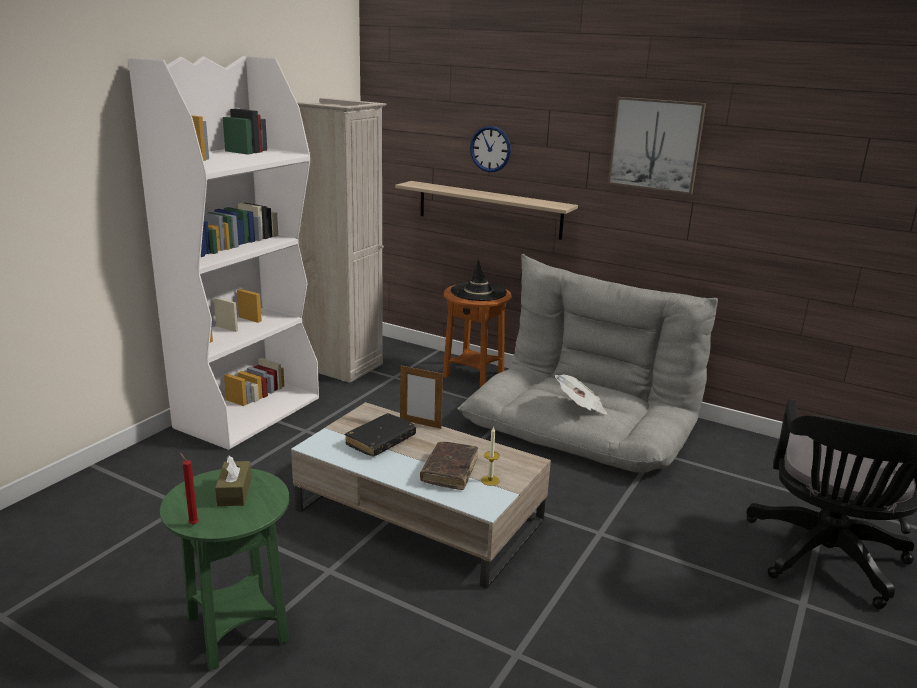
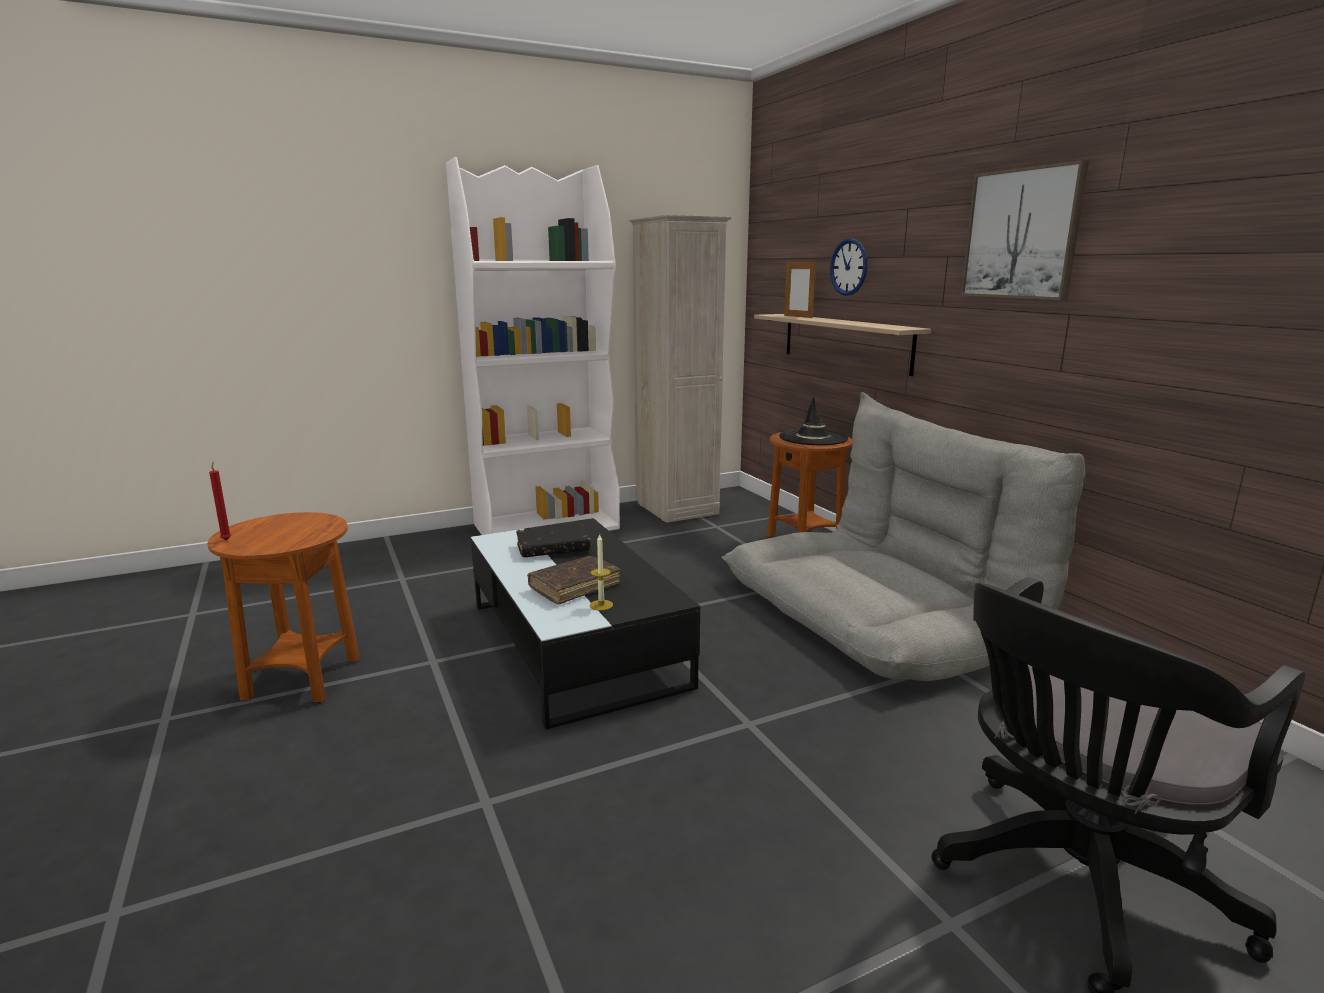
camera: 35 degrees right, 5 degrees down
(234, 492) = (296, 528): brown tissue box -> none
(238, 630) = (303, 679): green side table -> brown side table
(419, 515) = (575, 643): beige coffee table -> black coffee table
(420, 424) = (614, 544): picture frame -> picture frame (798, 316)
(580, 407) = (849, 579): newspaper -> none

